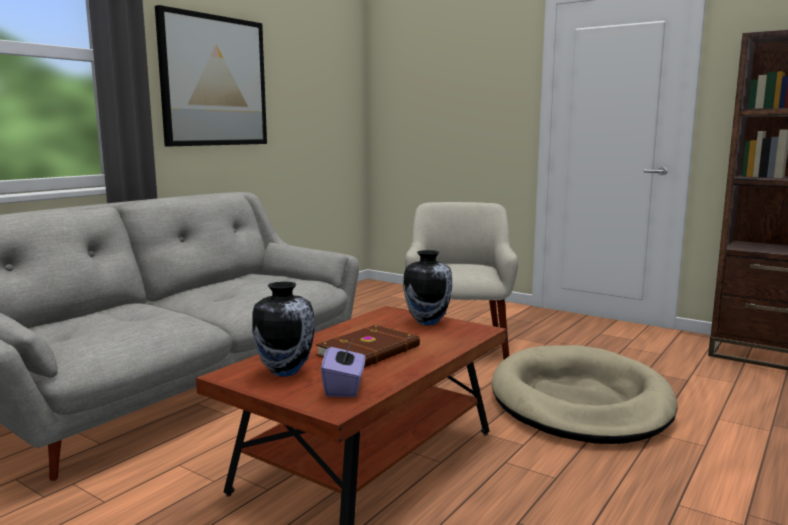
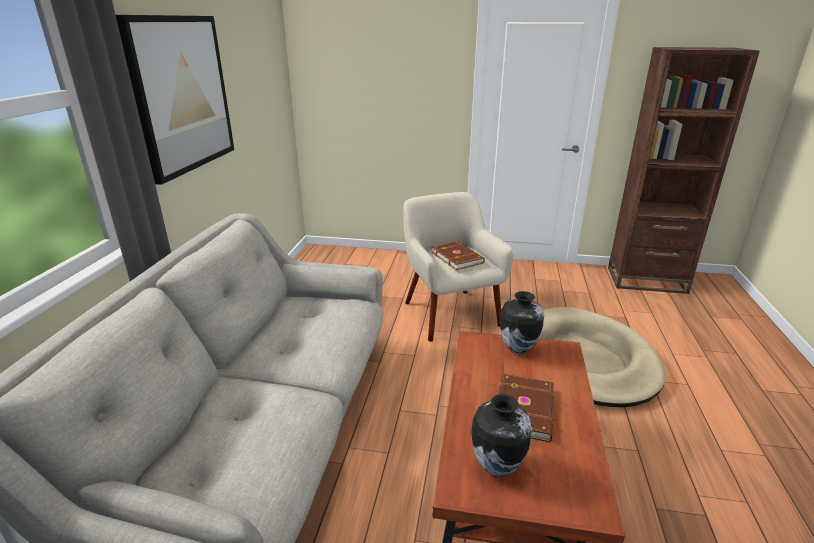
camera: 25 degrees left, 15 degrees up
(344, 388) = (568, 475): purple tissue box -> none
(461, 267) = (457, 257): none -> brown book

